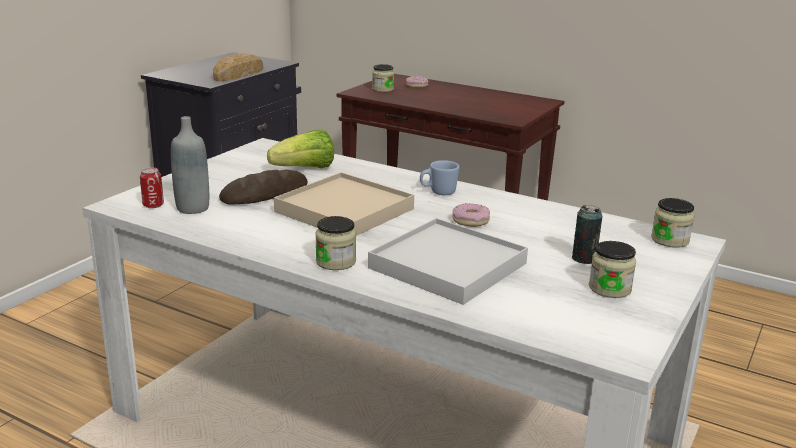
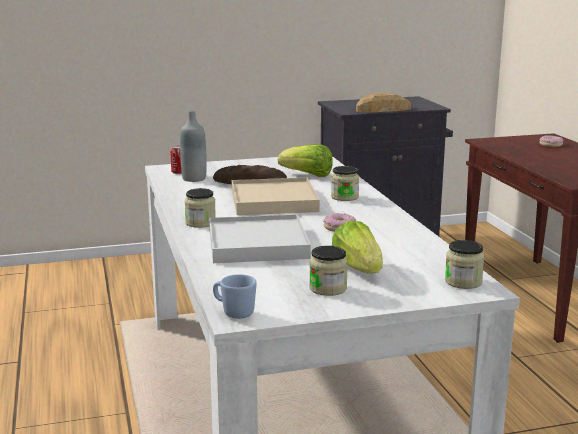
camera: 45 degrees right, 5 degrees down
(382, 89) = (511, 142): jar -> jar (344, 197)
(438, 192) = (362, 208): blue mug -> blue mug (233, 312)
(584, 259) = (358, 269): can -> lettuce

